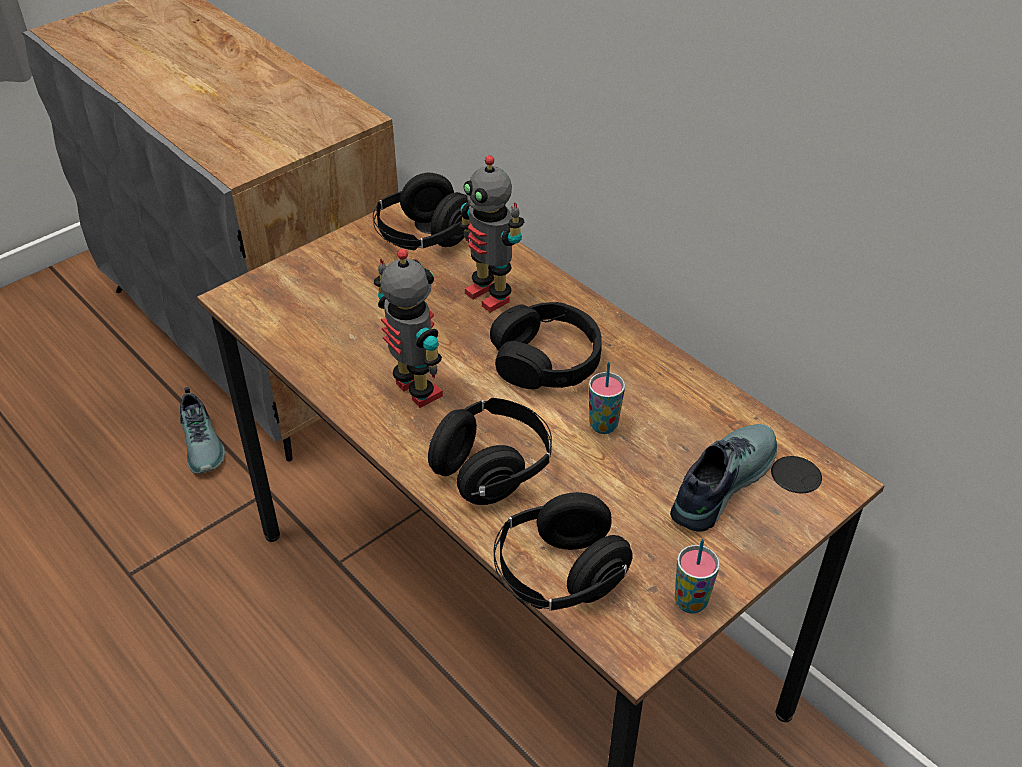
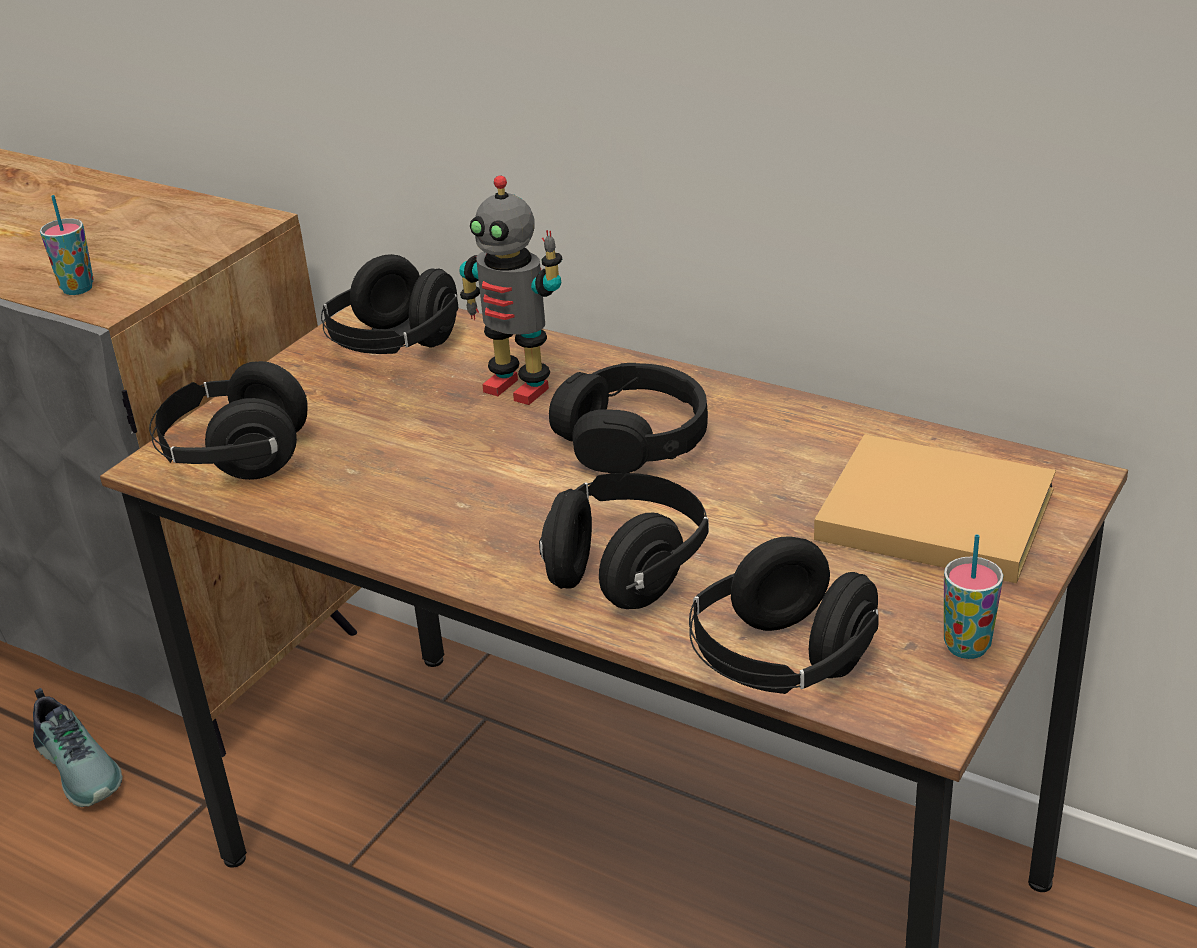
camera: 15 degrees left, 10 degrees down
(284, 304) = (235, 457): none -> black headphones
(415, 391) = (473, 511): toy robot -> none
(603, 425) = (746, 489): cup -> cup (77, 289)
(719, 482) = (928, 513): shoe -> beige book

